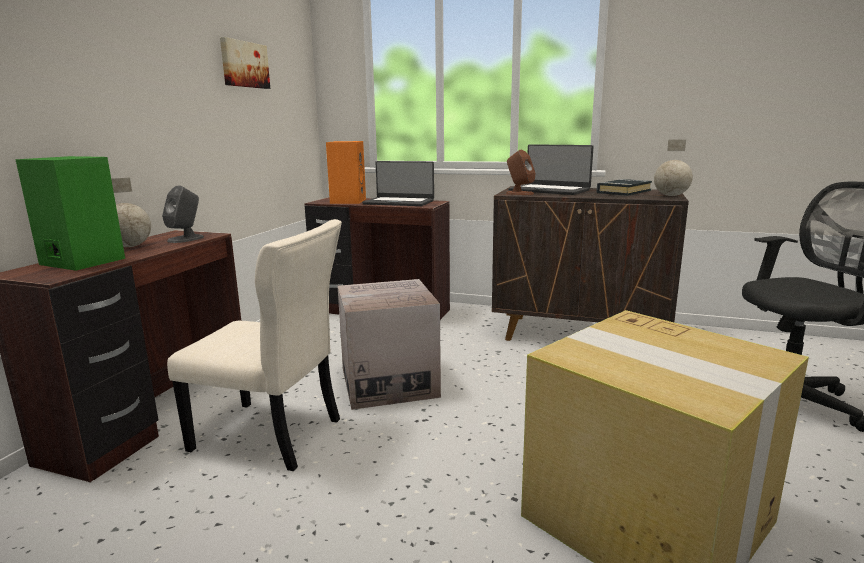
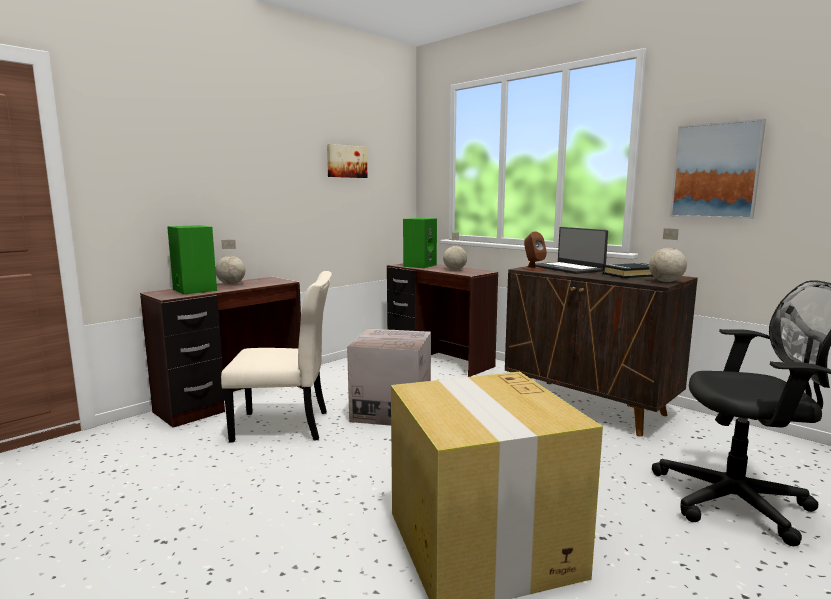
camera: 25 degrees right, 5 degrees down
(186, 239) = (268, 282): grey speaker -> none
(272, 436) = (285, 426): beige chair -> beige chair turned 45 degrees counterclockwise
(347, 201) = (419, 265): orange speaker -> green speaker
(399, 202) = (455, 269): laptop -> globe
(687, 80) = (715, 171): none -> picture

